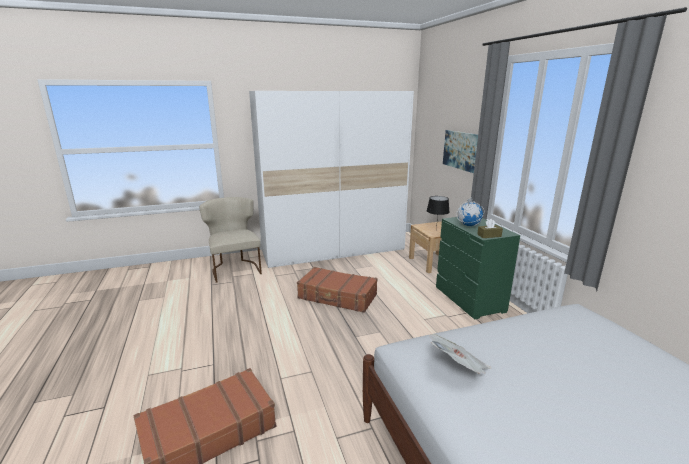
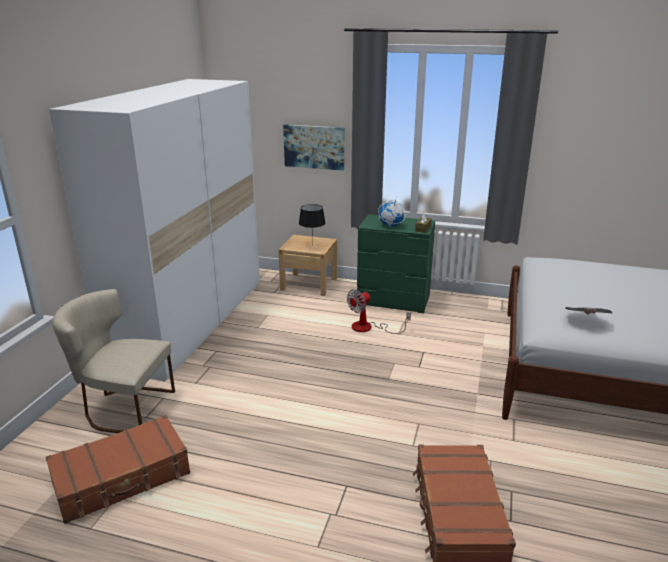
camera: 55 degrees left, 5 degrees up
(337, 297) = (304, 360): brown suitcase -> brown suitcase (122, 478)
(413, 304) = (369, 328): none -> fan

